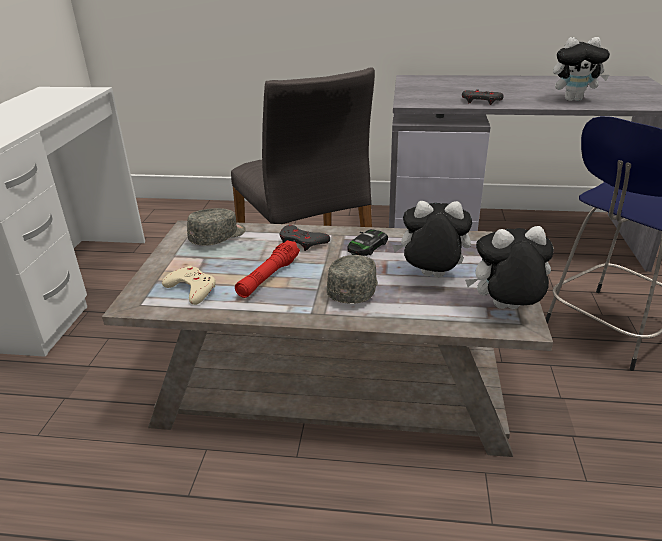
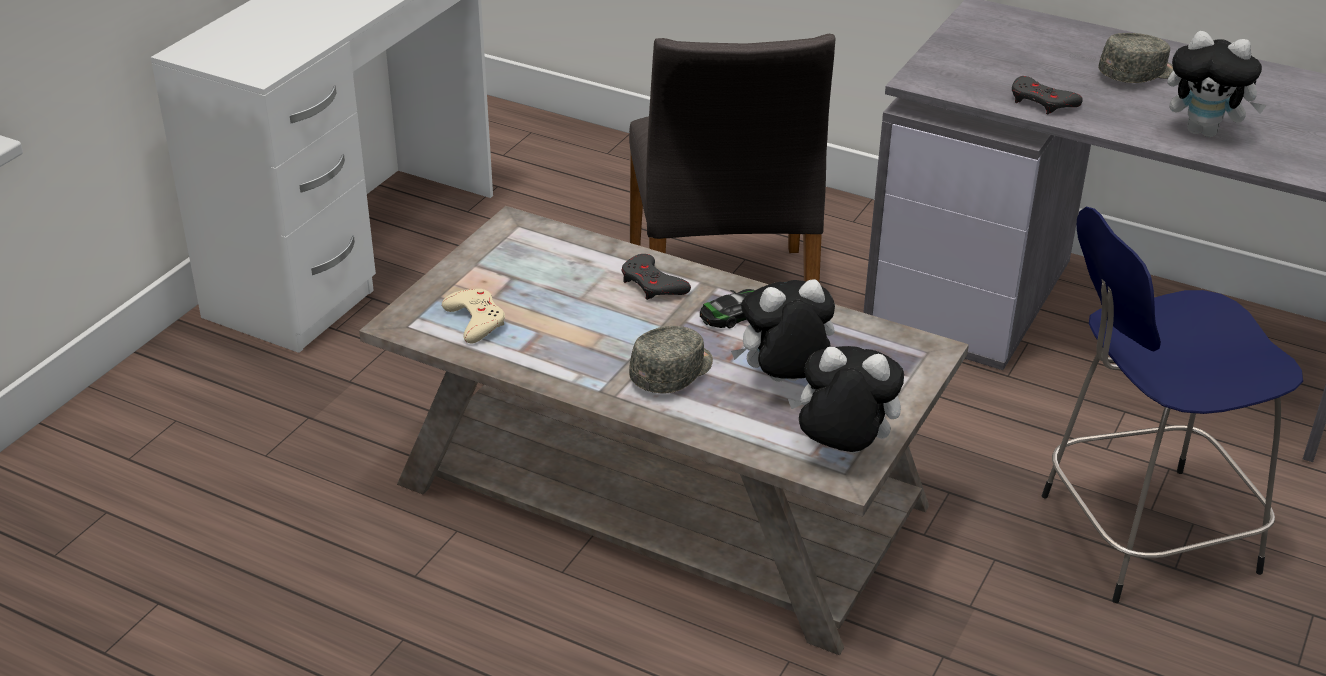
camera: 20 degrees right, 5 degrees up
(218, 237) = (546, 248): grey cap -> grey cap (1137, 74)
(268, 277) = (577, 327): red flashlight -> none
(430, 277) = (783, 382): plush toy -> plush toy turned 45 degrees counterclockwise

